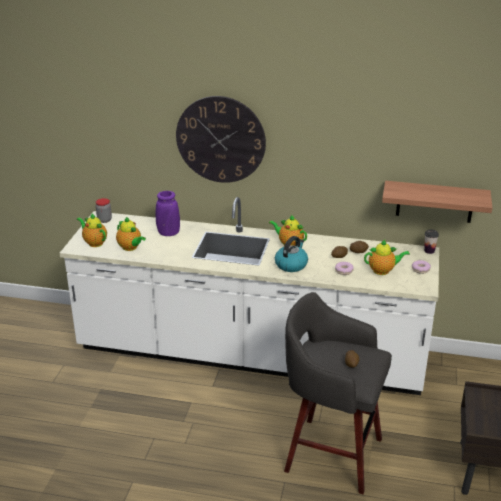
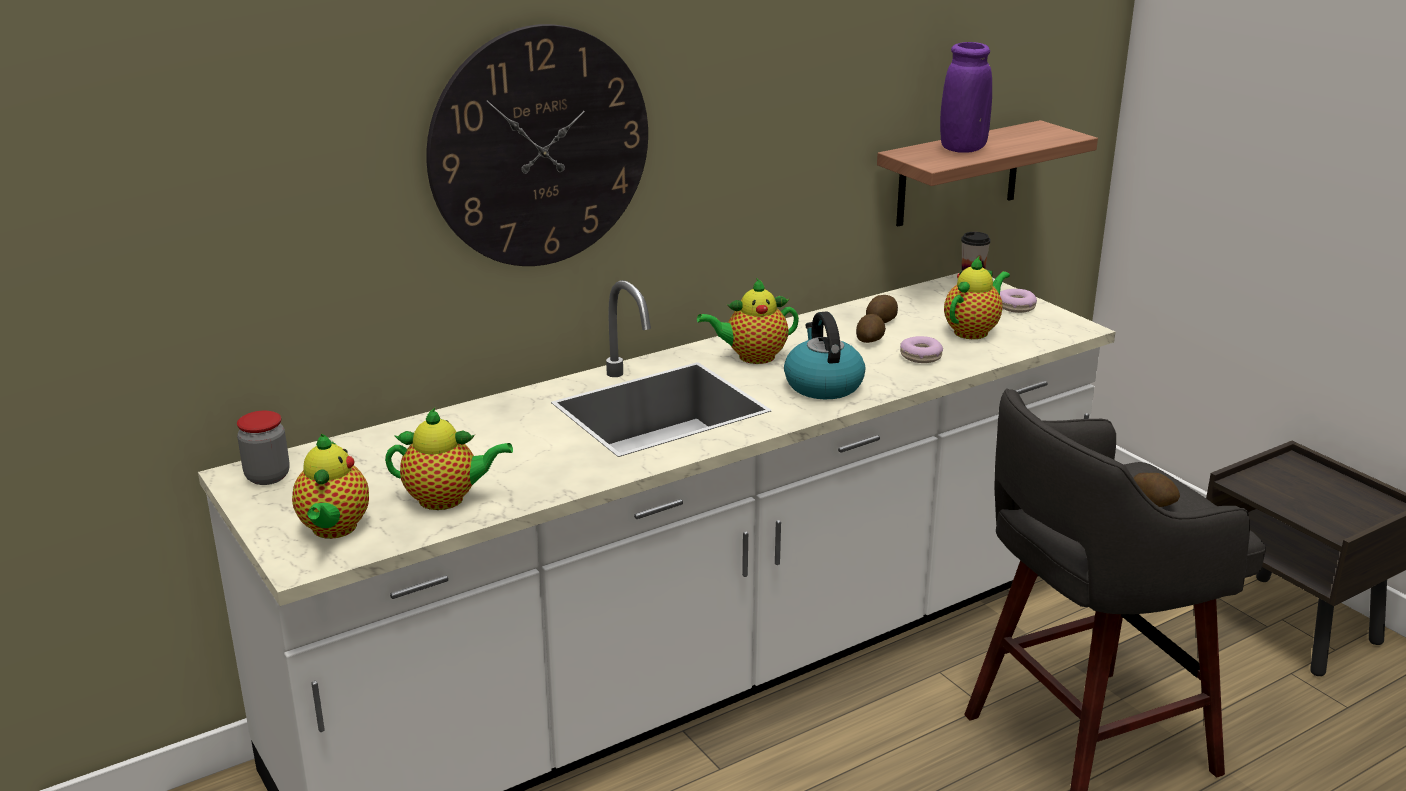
camera: 45 degrees left, 5 degrees down
(94, 242) = (333, 530): teapot -> teapot turned 90 degrees counterclockwise
(168, 233) = (479, 437): purple vase -> purple vase (963, 149)

